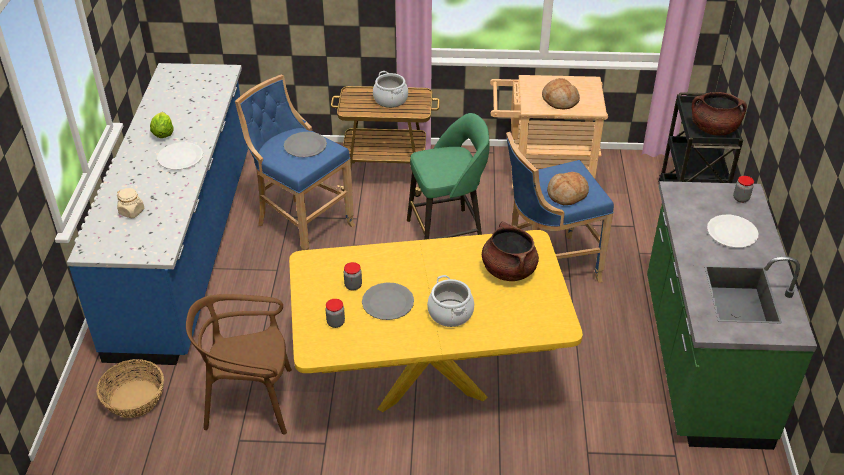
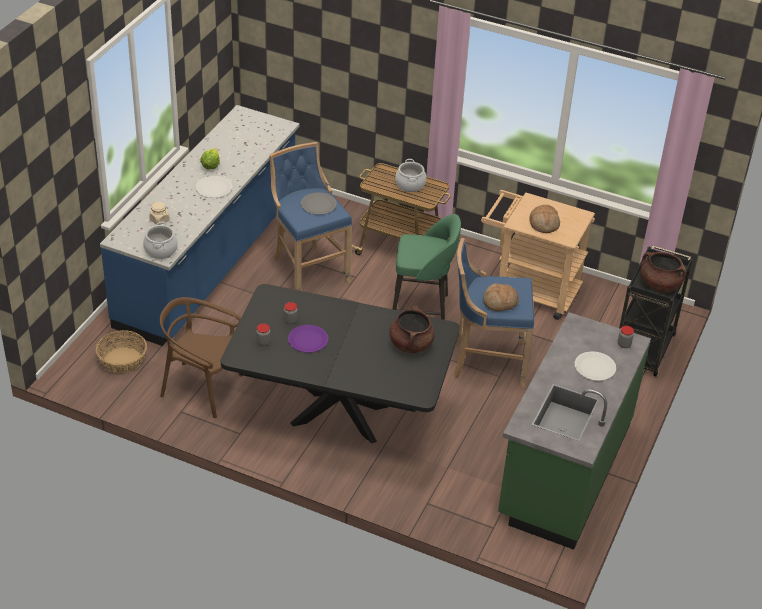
camera: 20 degrees right, 0 degrees up
(387, 302) = (308, 340): grey plate -> purple plate
(429, 380) = (340, 415): yellow dining table -> black dining table
(450, 313) = (348, 361): cooking pot -> cooking pot (161, 250)

